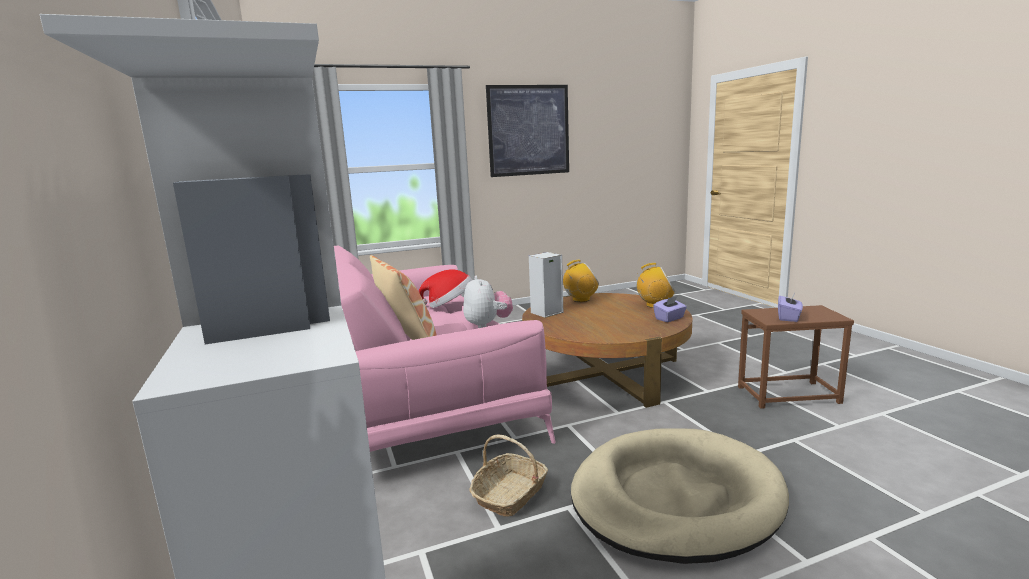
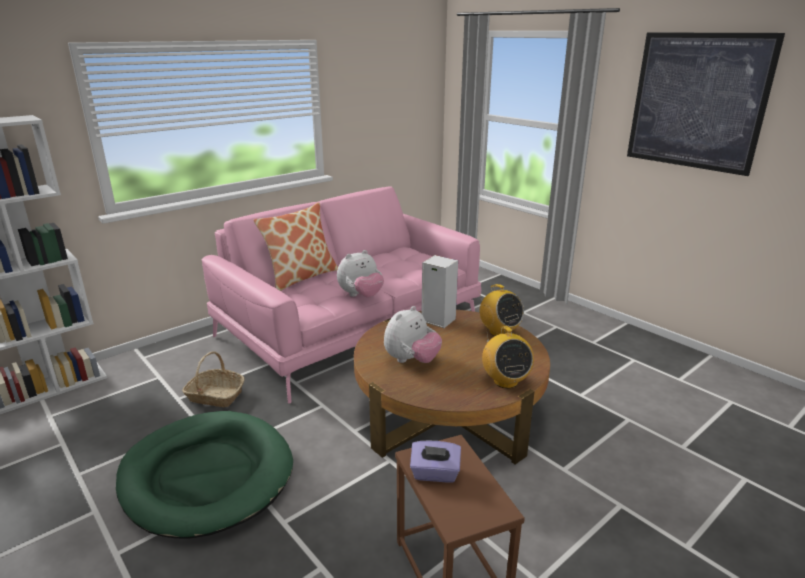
camera: 70 degrees right, 10 degrees up
(449, 305) = (407, 270): hat -> none
(614, 325) = (411, 360): none -> plush toy
(669, 318) = (453, 394): purple tissue box -> none
(675, 498) = (207, 476): beige dog bed -> green dog bed

